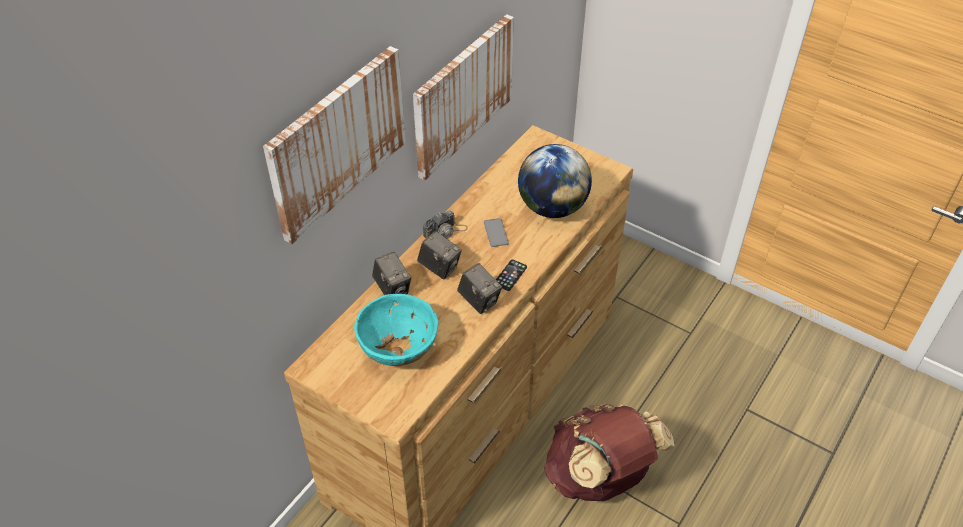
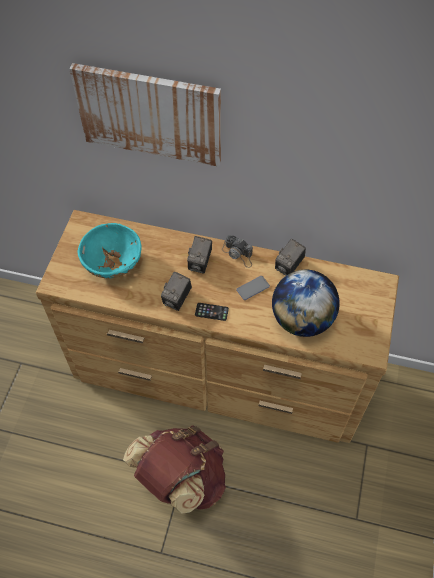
camera: 70 degrees right, 10 degrees up
(392, 289) = (167, 242): camera -> camera (289, 266)
(462, 95) = (310, 187): picture -> none

